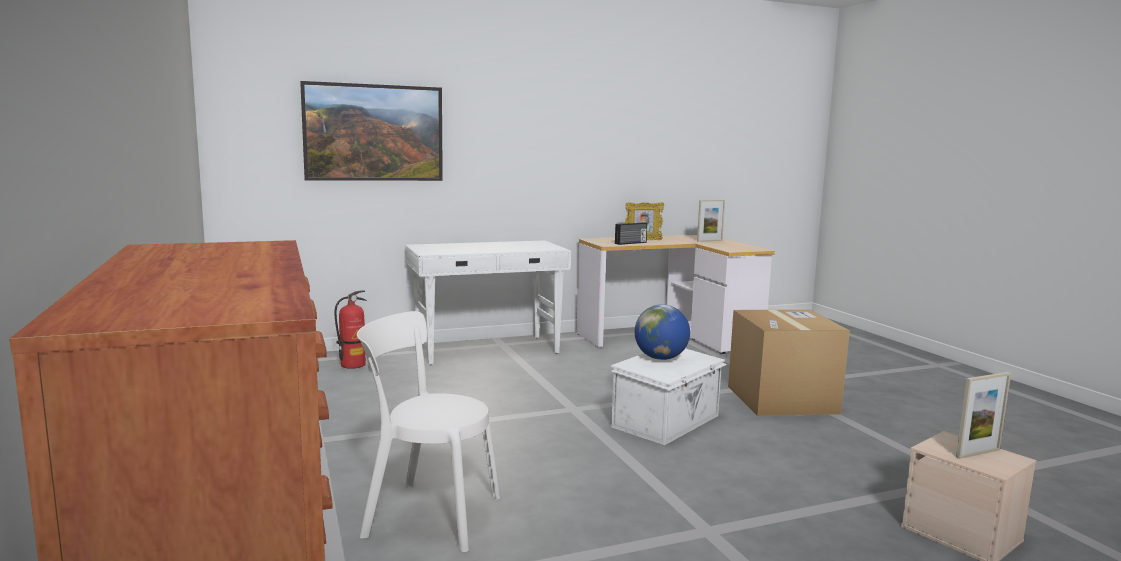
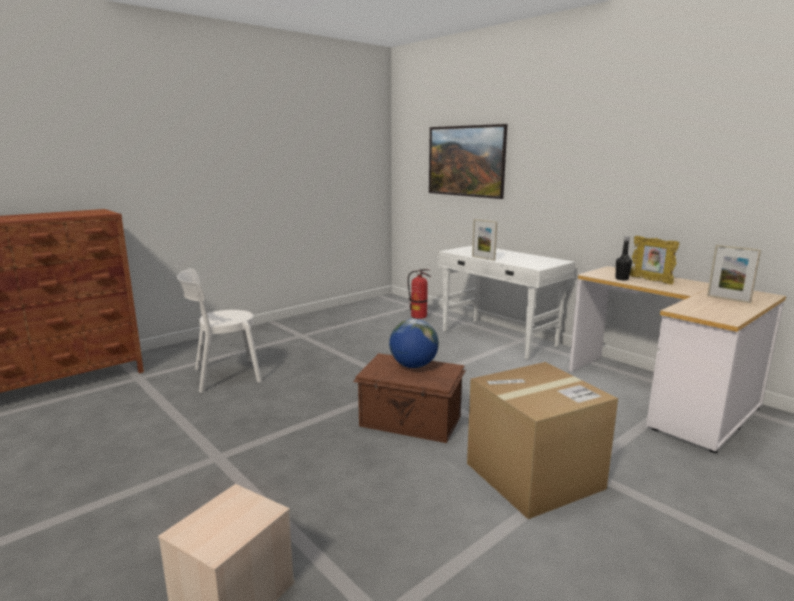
camera: 70 degrees right, 5 degrees up
(426, 514) = (223, 375): white chair -> white chair turned 105 degrees counterclockwise
(631, 243) = (621, 279): radio -> black bottle
(667, 421) = (410, 422): white storage box -> brown storage box
(978, 453) = (225, 525): picture frame -> picture frame (483, 258)

